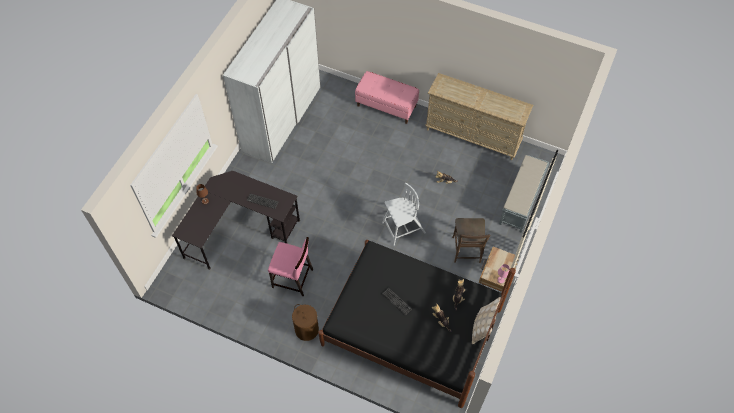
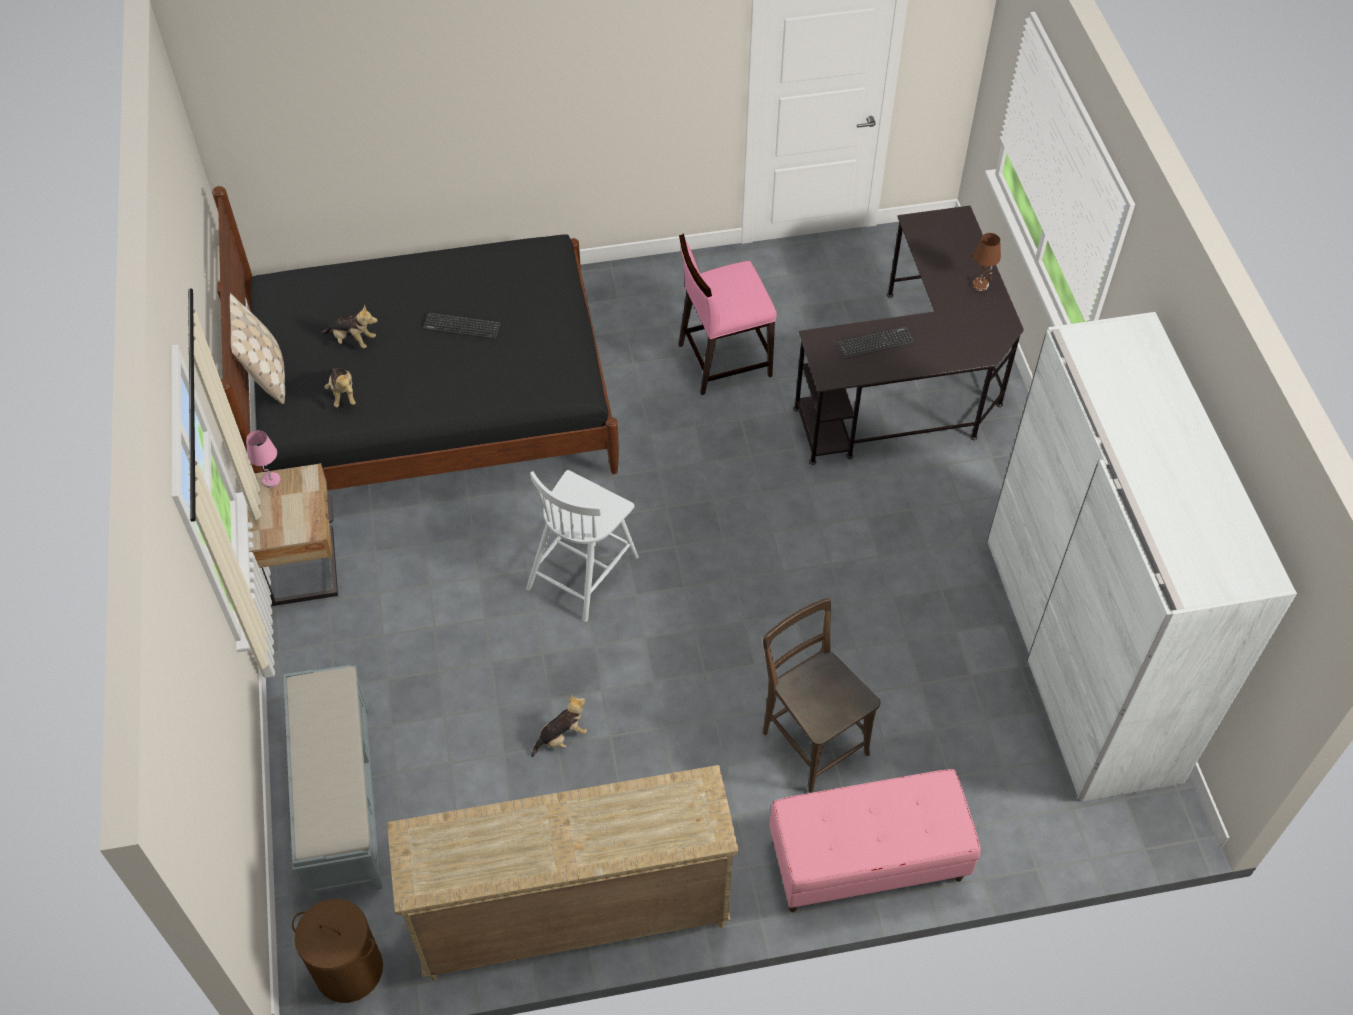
camera: 145 degrees right, 5 degrees down
(306, 329) = (625, 302): brown laundry basket -> brown laundry basket (349, 969)
(466, 251) = (408, 601): brown chair -> brown chair (811, 738)

